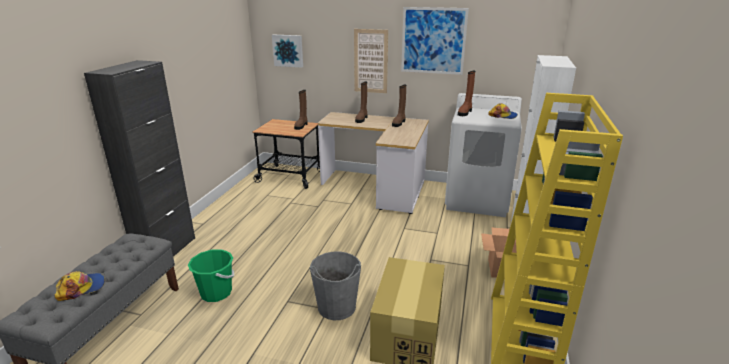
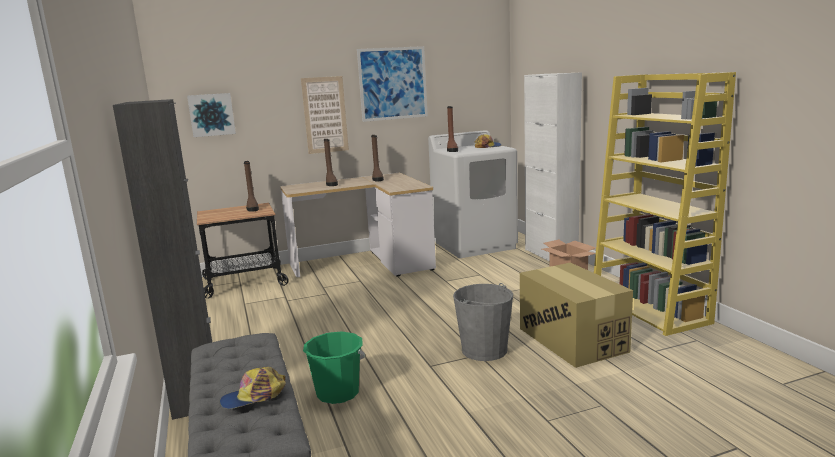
camera: 35 degrees left, 10 degrees down
(81, 288) = (254, 397): cap -> cap turned 135 degrees counterclockwise

